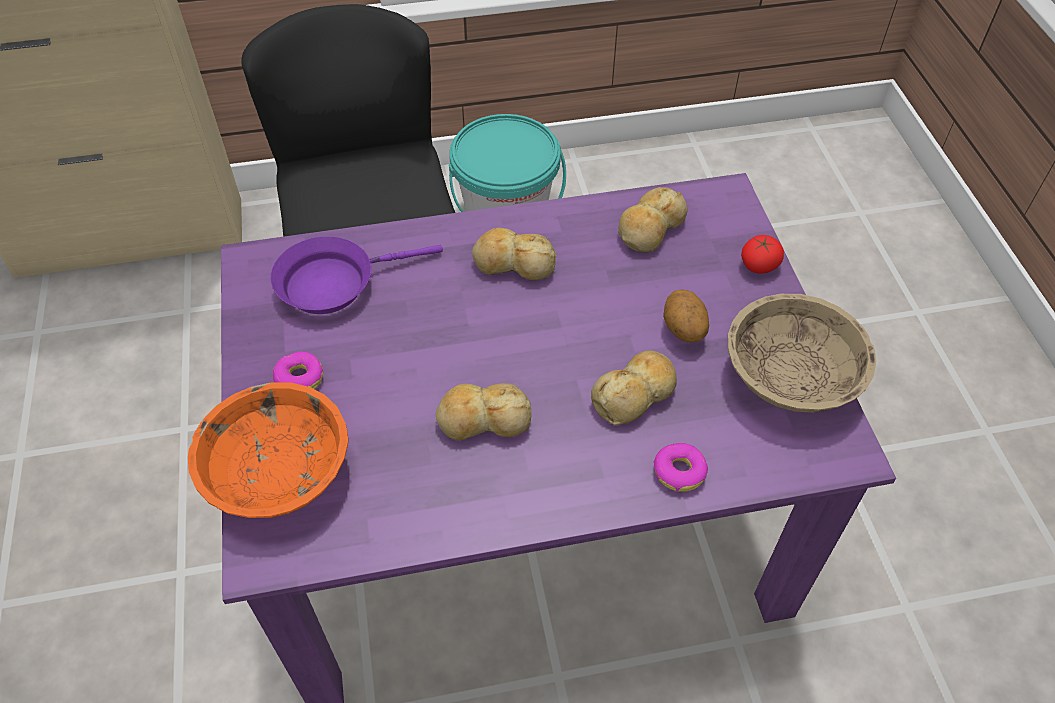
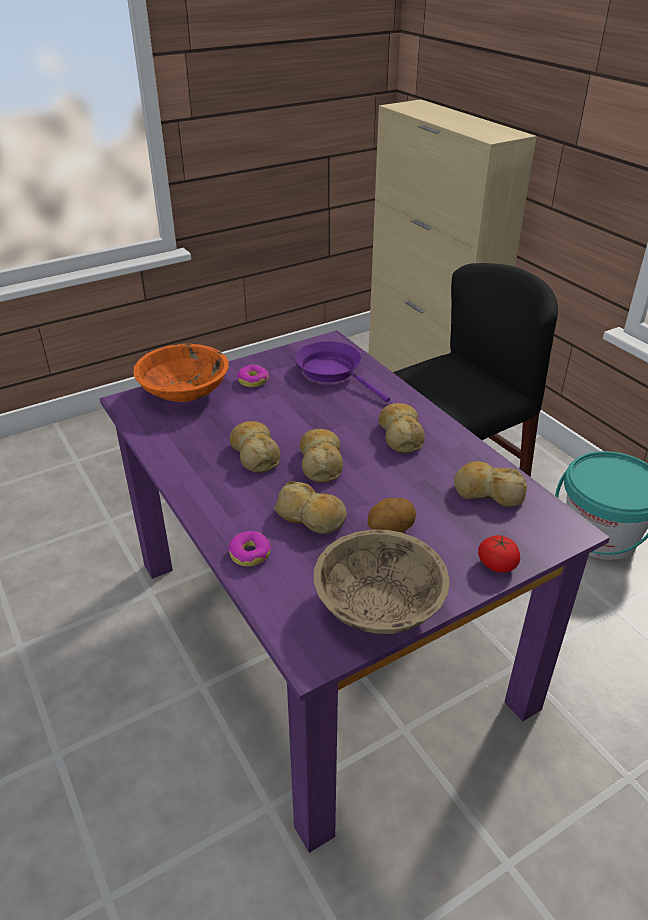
camera: 70 degrees right, 15 degrees down
(533, 355) = (320, 462): none -> bread

